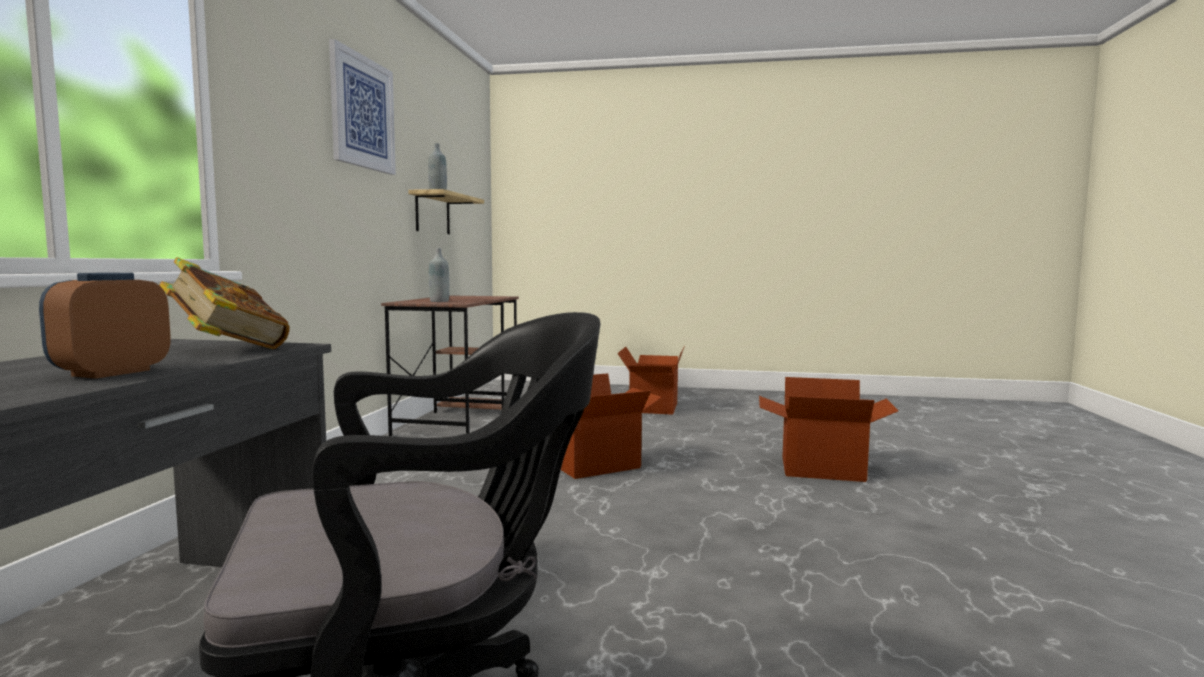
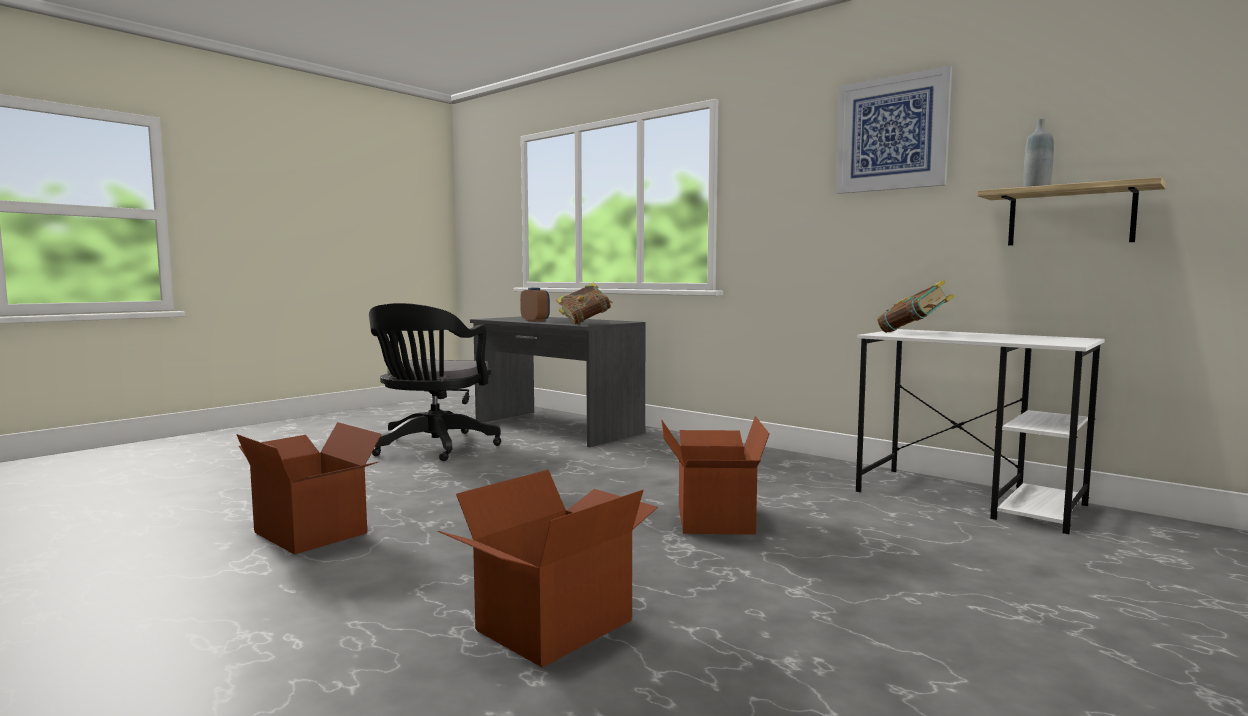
camera: 120 degrees right, 0 degrees up
(439, 301) = (913, 333): grey bottle -> book
(459, 419) = (970, 498): brown desk -> white desk
(652, 407) = (1083, 634): cardboard box -> cardboard box (312, 532)

